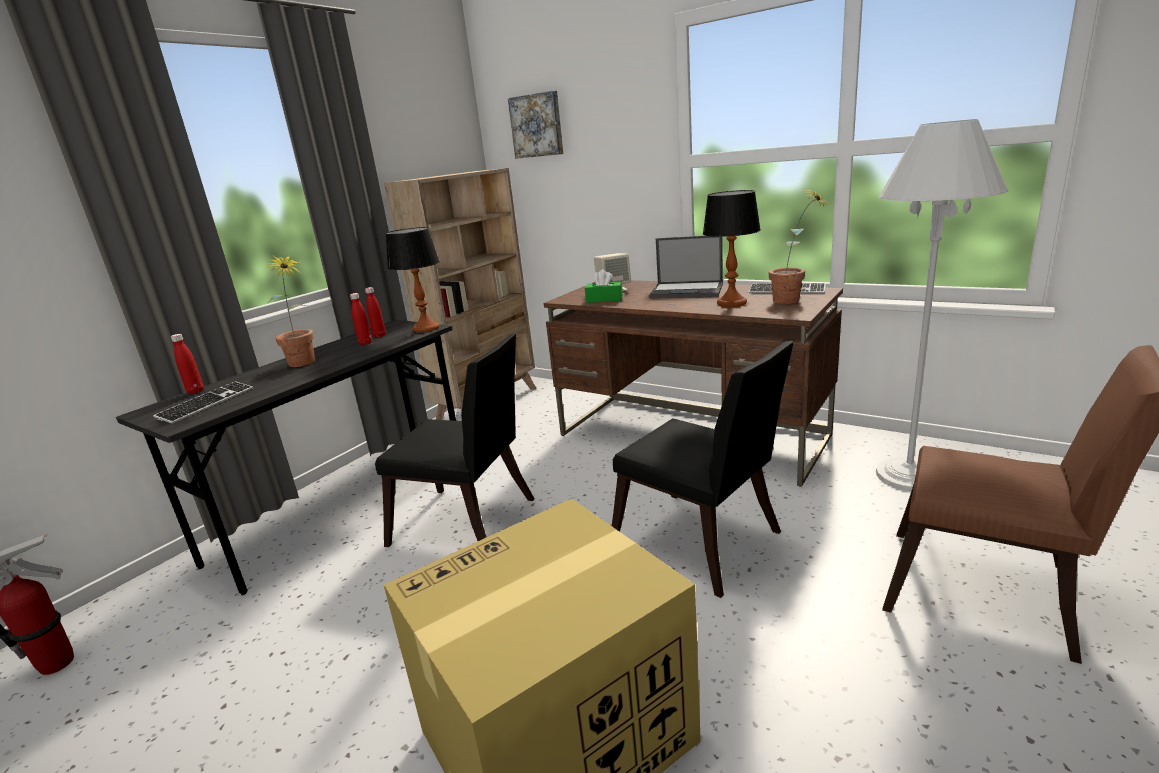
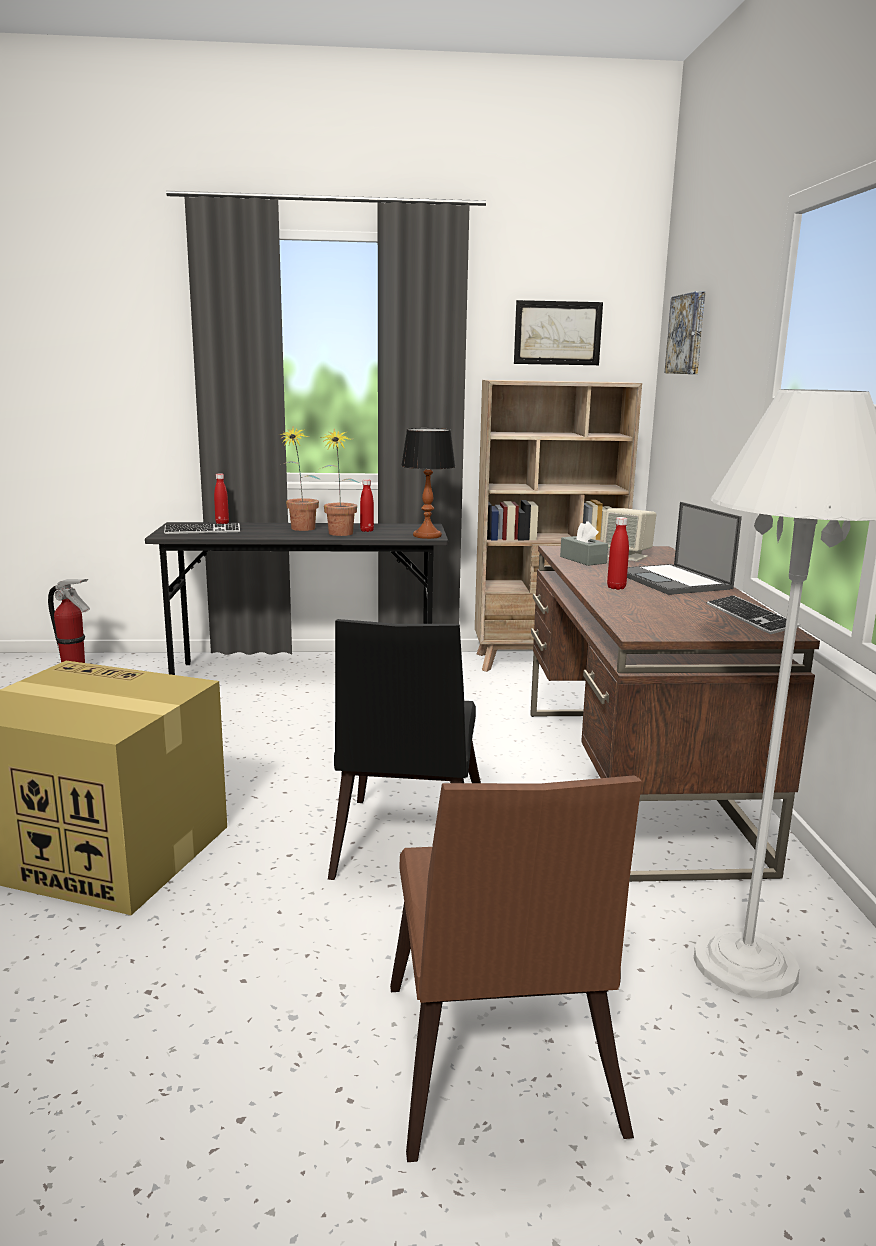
camera: 50 degrees right, 5 degrees down
(379, 335) = (390, 529): red bottle -> red bottle (616, 587)
(421, 135) = (557, 333): none -> picture
(470, 525) = (327, 730): black chair -> none
(604, 299) = (583, 560): green tissue box -> grey tissue box
(731, 303) = (646, 603): table lamp -> none
(794, 301) = (702, 625): potted plant -> potted plant (339, 535)

